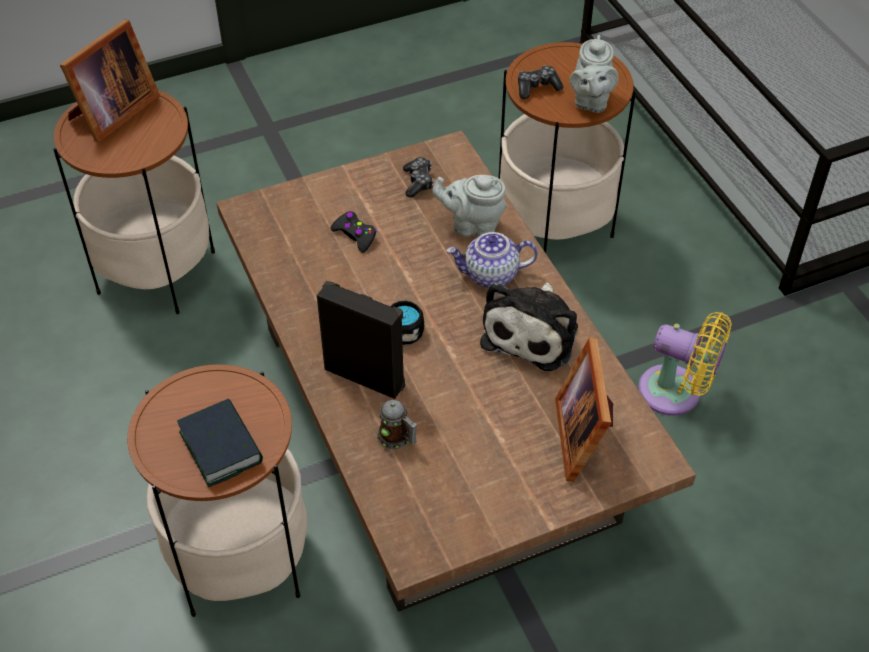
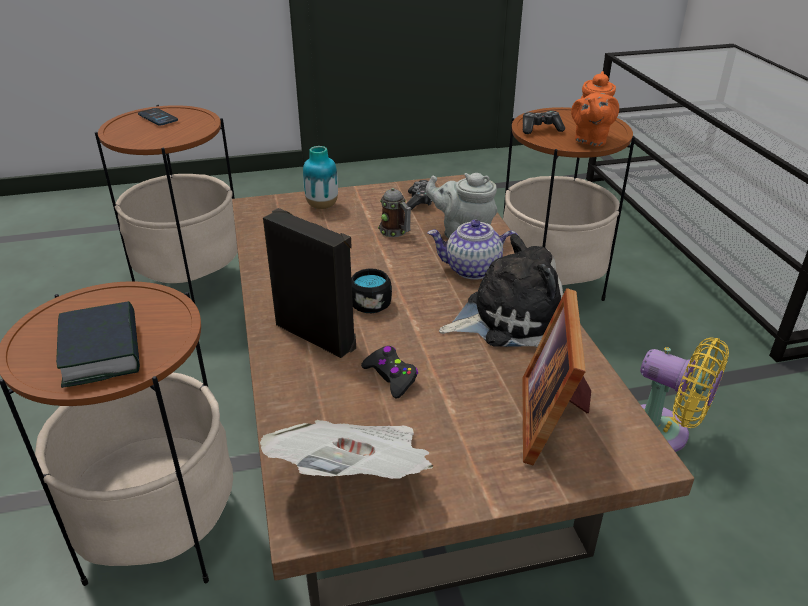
camera: 10 degrees right, 15 degrees down
(112, 113) = (158, 117): picture frame -> phone
(317, 202) = (322, 206): none -> vase
(355, 235) = (348, 230): black game controller -> black game controller (391, 377)
(398, 438) = (331, 395): mug -> mug (396, 232)
(439, 513) = (356, 477): none -> newspaper
(533, 332) = (508, 318): plush toy -> plush toy turned 135 degrees counterclockwise
(590, 101) = (590, 140): grey teapot -> orange teapot

